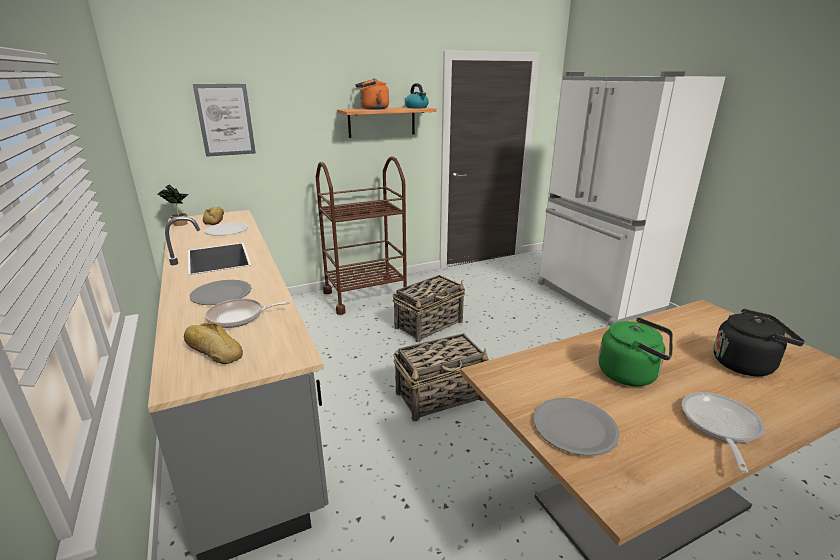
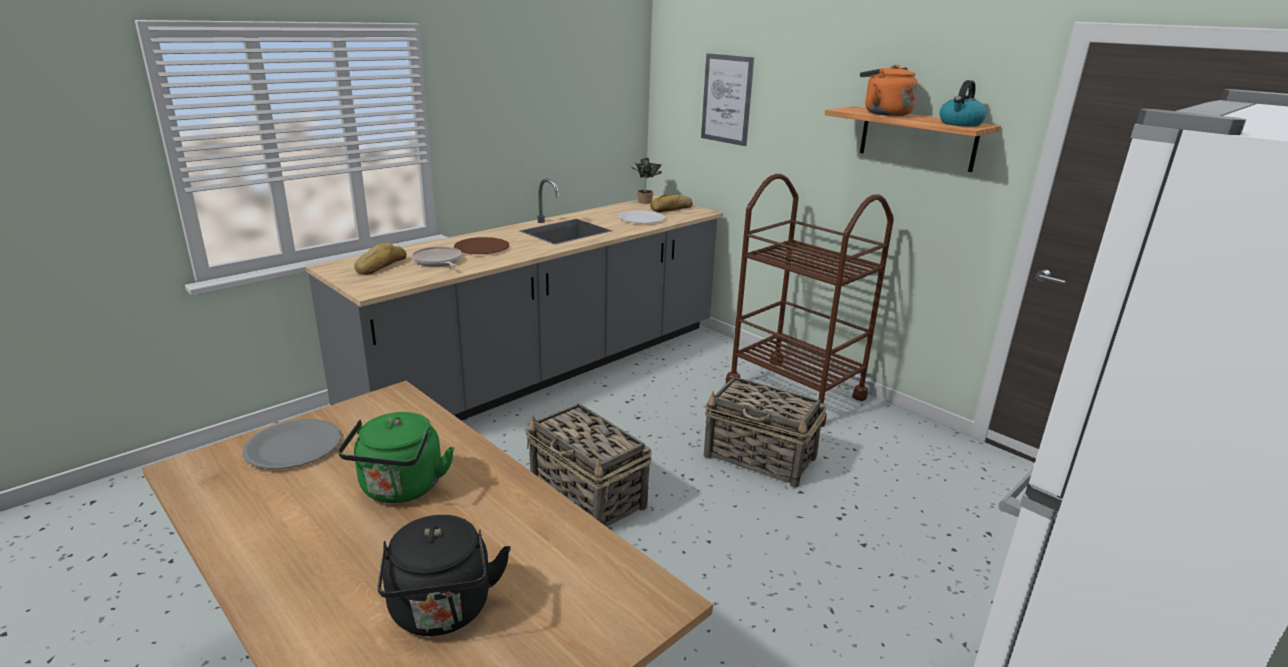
camera: 70 degrees right, 0 degrees up
(221, 294) = (482, 248): grey plate -> brown plate
(719, 426) = (279, 551): frying pan -> none

